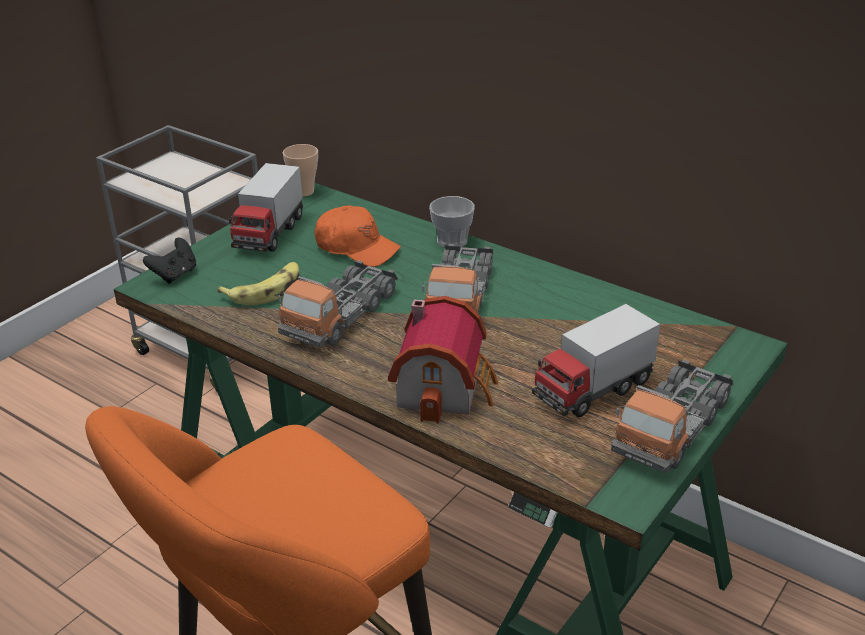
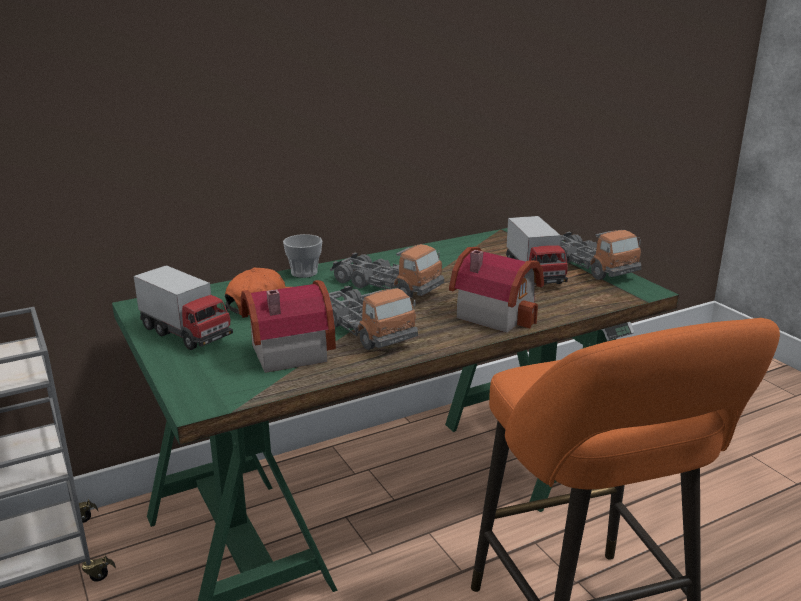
camera: 65 degrees left, 10 degrees down
(175, 275) = (197, 388): black game controller -> none
(266, 290) = (285, 351): banana -> toy house
(304, 192) = (133, 307): cup -> none

